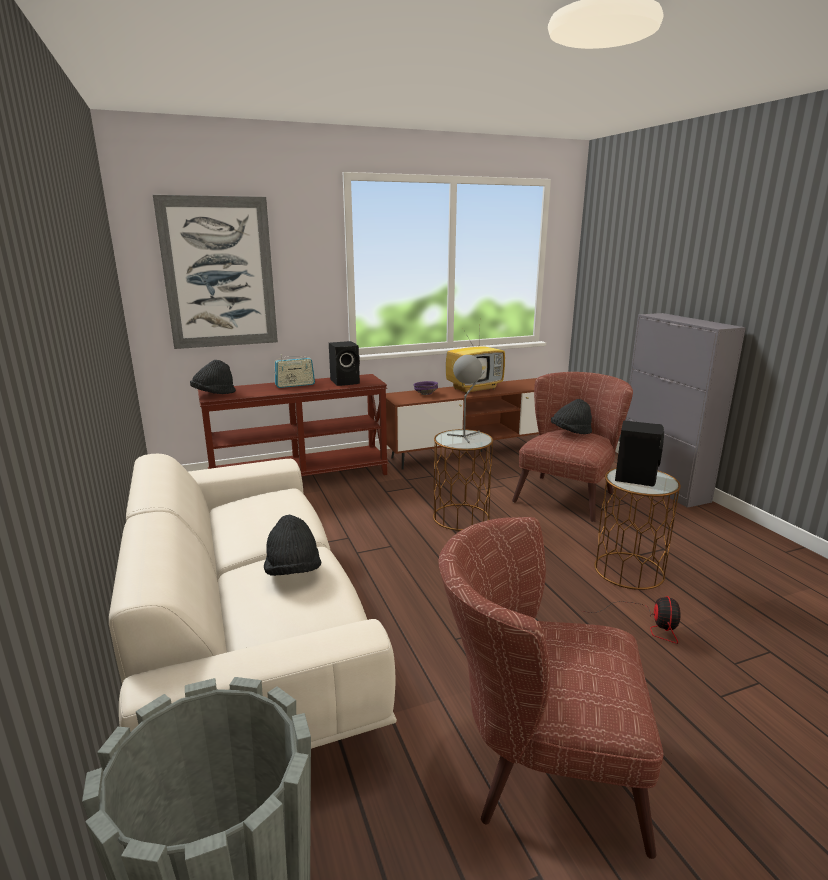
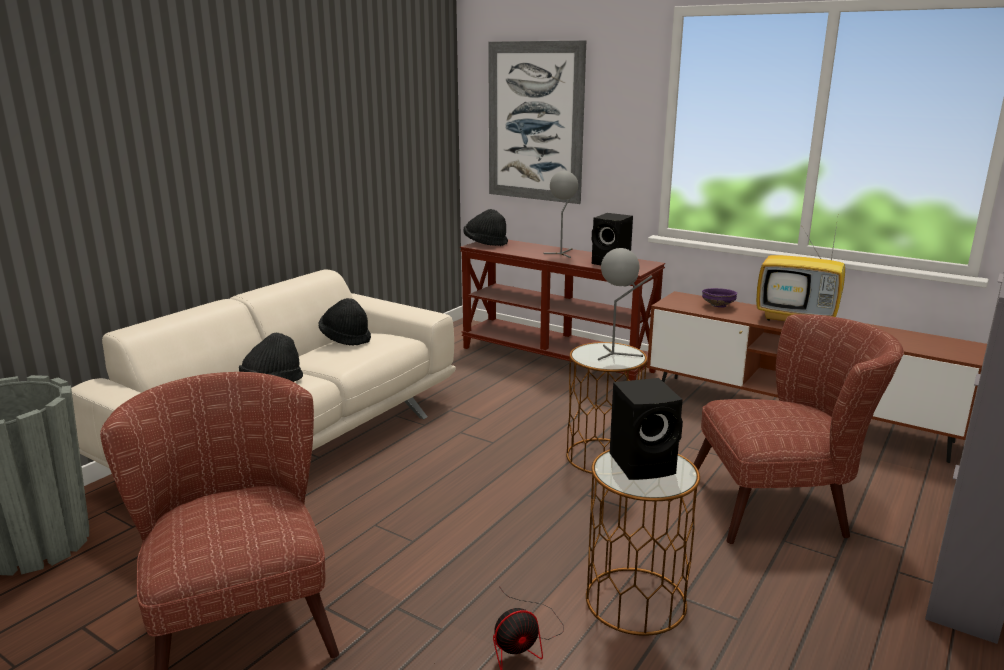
camera: 55 degrees right, 0 degrees up
(295, 385) = (562, 253): radio -> grey table lamp
(570, 432) = (786, 409): black hat -> black hat (346, 338)

